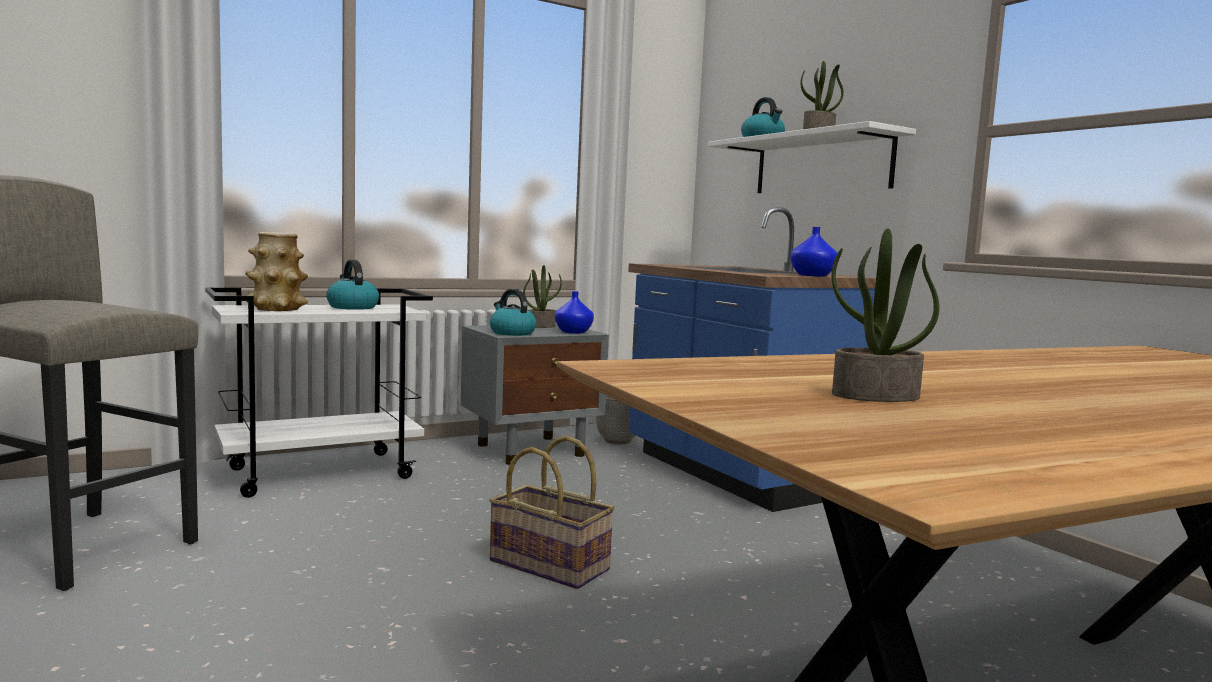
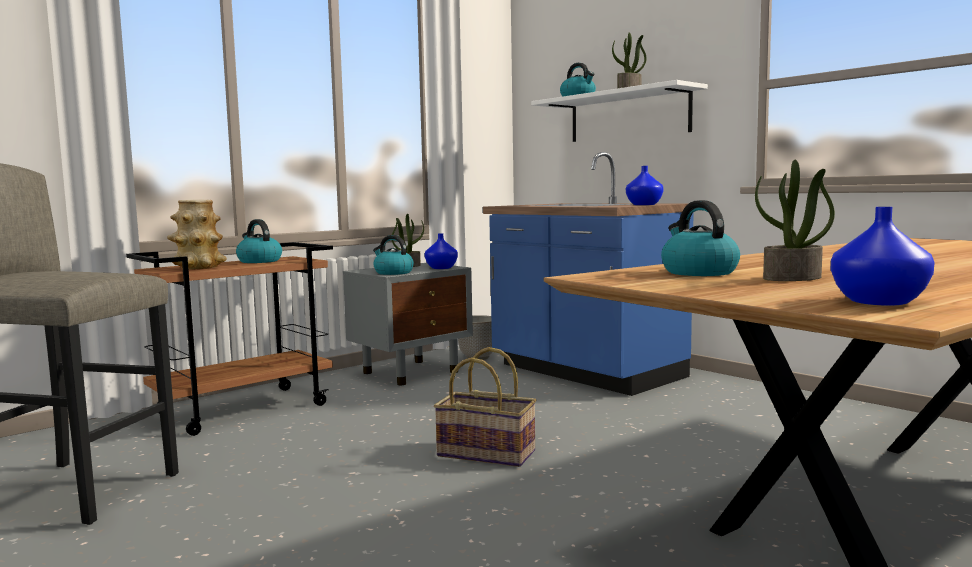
camera: 10 degrees left, 0 degrees up
(322, 473) = (244, 409): white cart -> brown cart
(765, 373) = (698, 272): none -> kettle
(932, 452) = (881, 302): none -> blue vase

